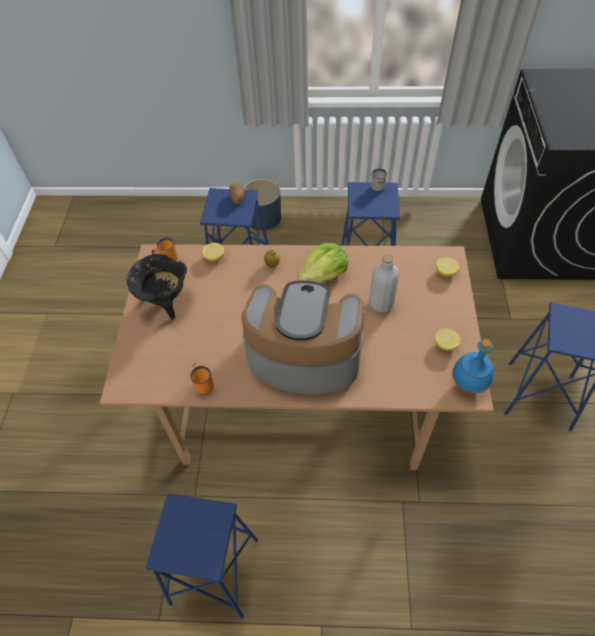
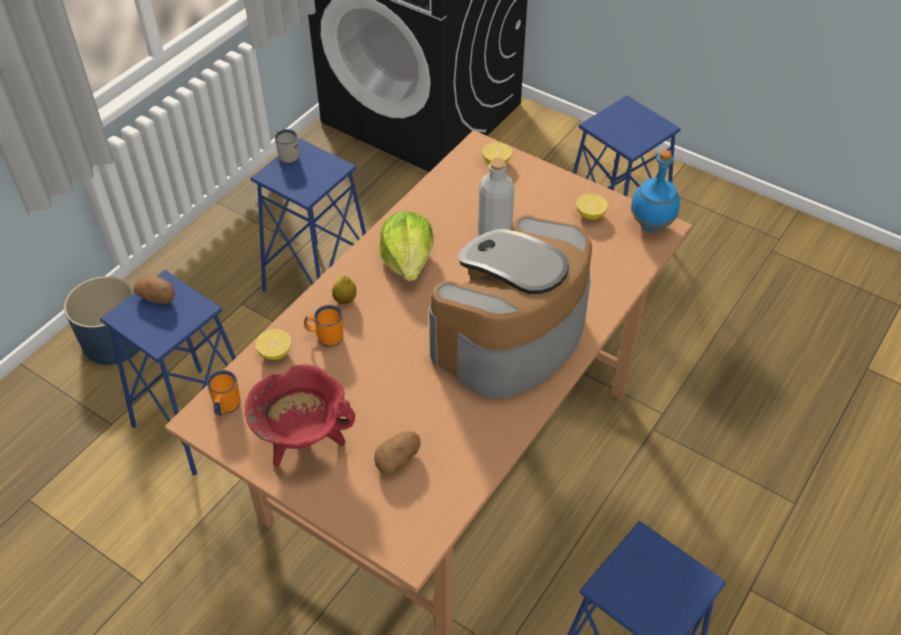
camera: 60 degrees left, 5 degrees down
(165, 301) = (303, 441): black cooking pot -> red cooking pot
(177, 348) = (398, 460): none -> potato
(203, 383) = (476, 455): orange mug -> orange mug (325, 336)

